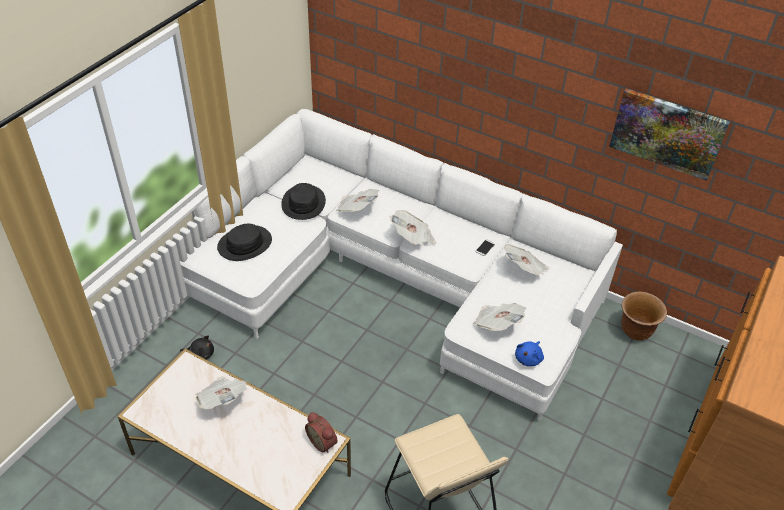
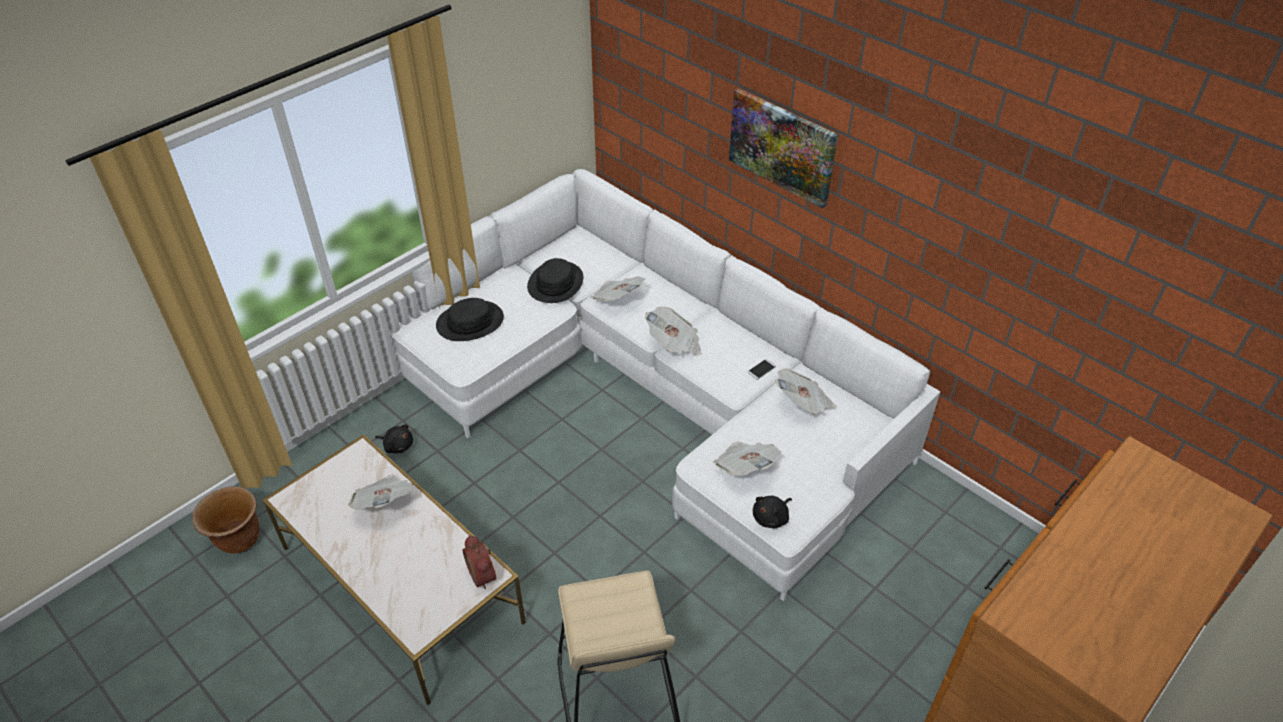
camera: 15 degrees right, 0 degrees up
(529, 358) = (771, 518): blue plush toy -> black plush toy
(636, 331) = (948, 509): brown planter -> brown planter (239, 540)
(667, 133) = (998, 249): picture -> picture (782, 146)

